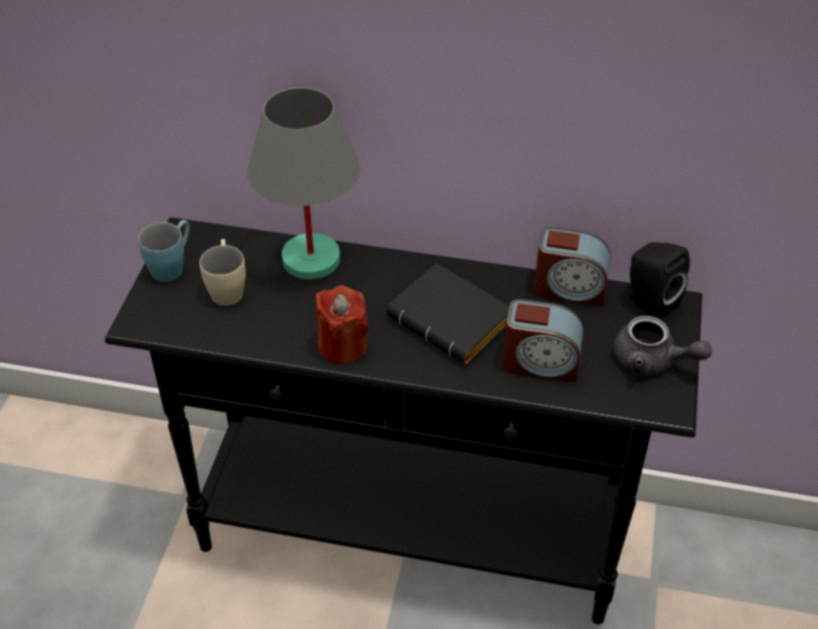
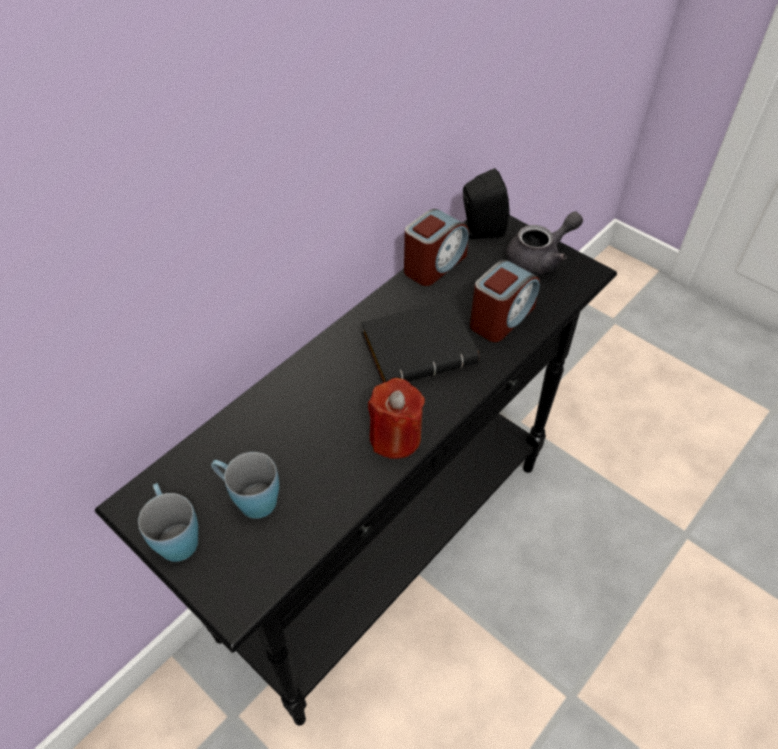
camera: 60 degrees left, 5 degrees up
(226, 288) = (249, 498): beige mug -> blue mug
(310, 258) = (264, 413): grey table lamp -> none

